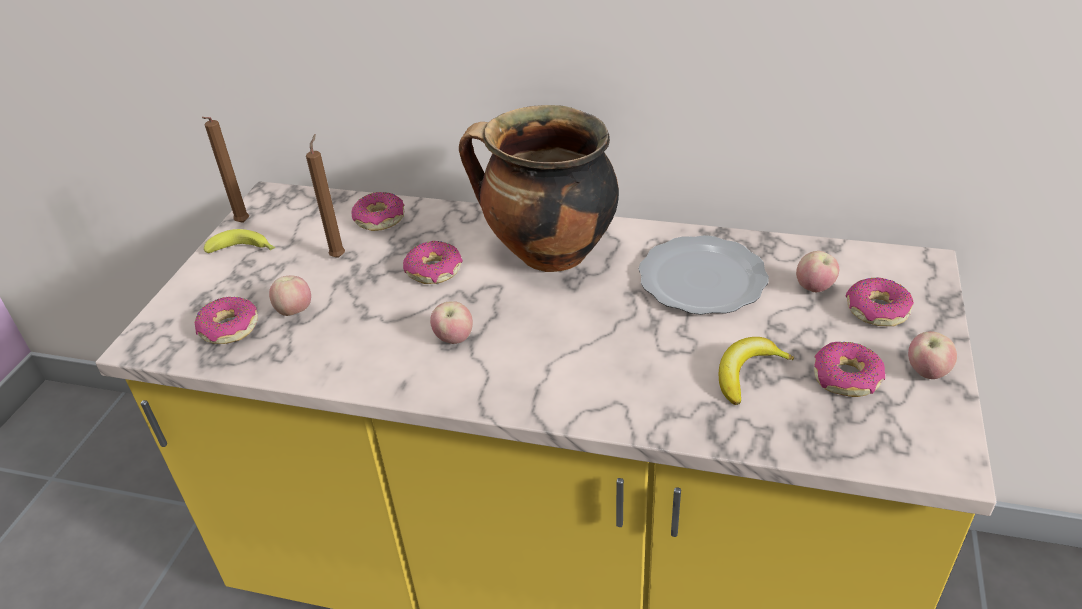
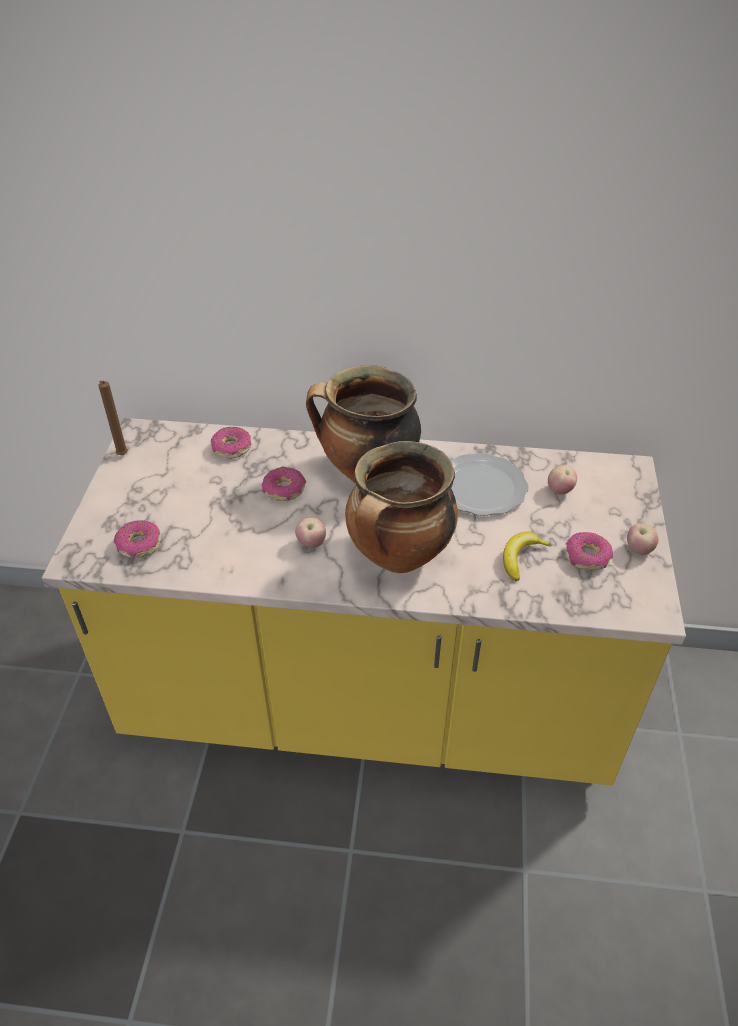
camera: 10 degrees left, 5 degrees up
(244, 251) = (131, 479): banana -> none
(295, 311) = (186, 528): apple -> none
(339, 255) = (208, 480): brown candle -> none
(571, 363) = (399, 557): none -> cooking pot
(876, 310) = (603, 506): donut -> none

